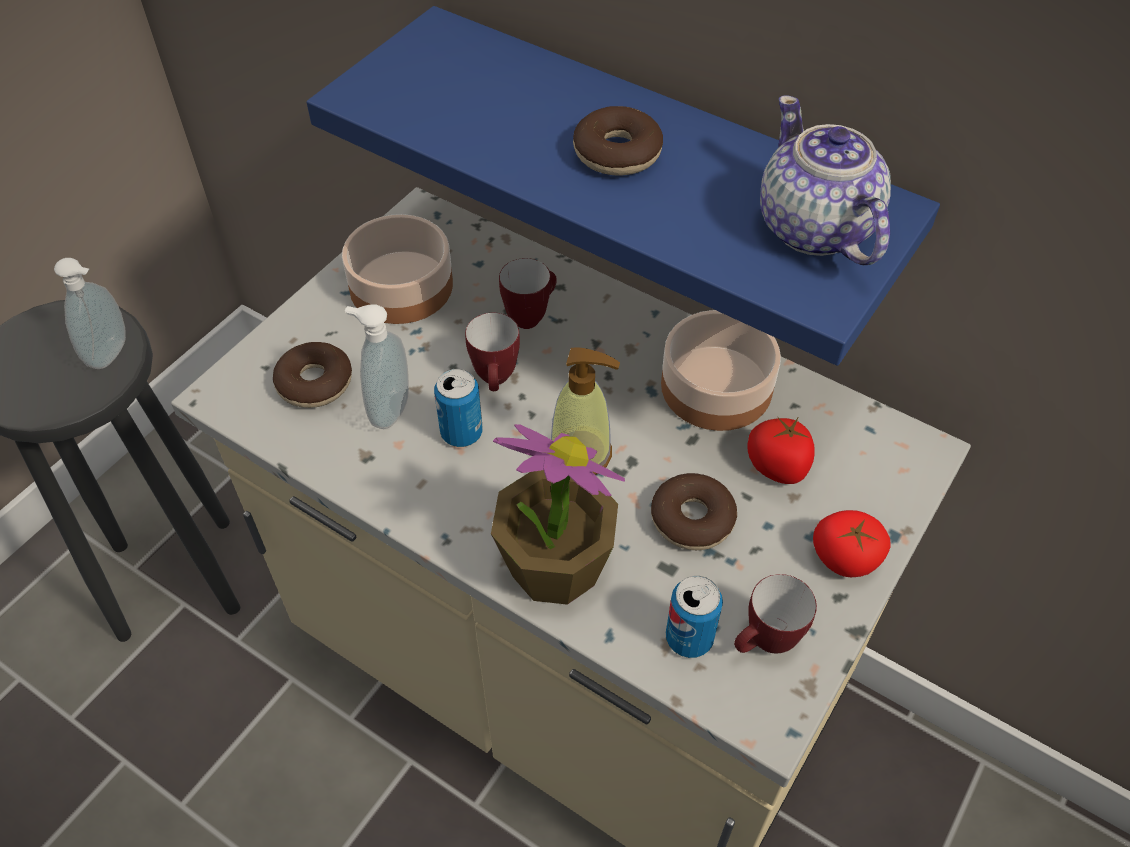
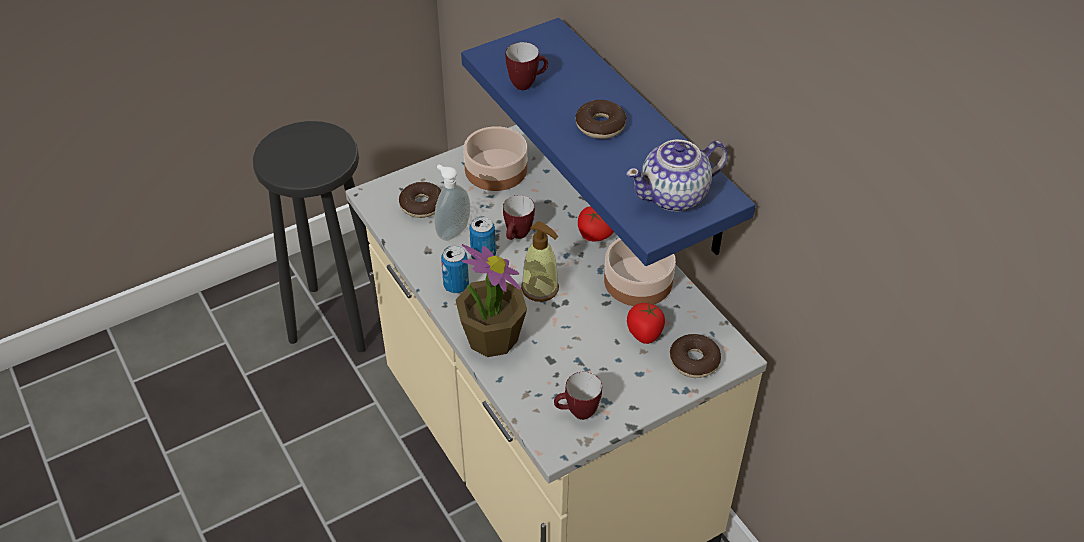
camera: 25 degrees right, 5 degrees down
(112, 354) = (335, 159): soap dispenser -> none
(531, 315) = (558, 208): mug -> mug (527, 83)
(689, 638) = (539, 395): can -> can (456, 285)
(692, 519) = (579, 342): donut -> donut (694, 361)
(815, 229) = (675, 196): teapot -> teapot turned 120 degrees counterclockwise
(844, 558) = (649, 390): tomato -> tomato (594, 235)

